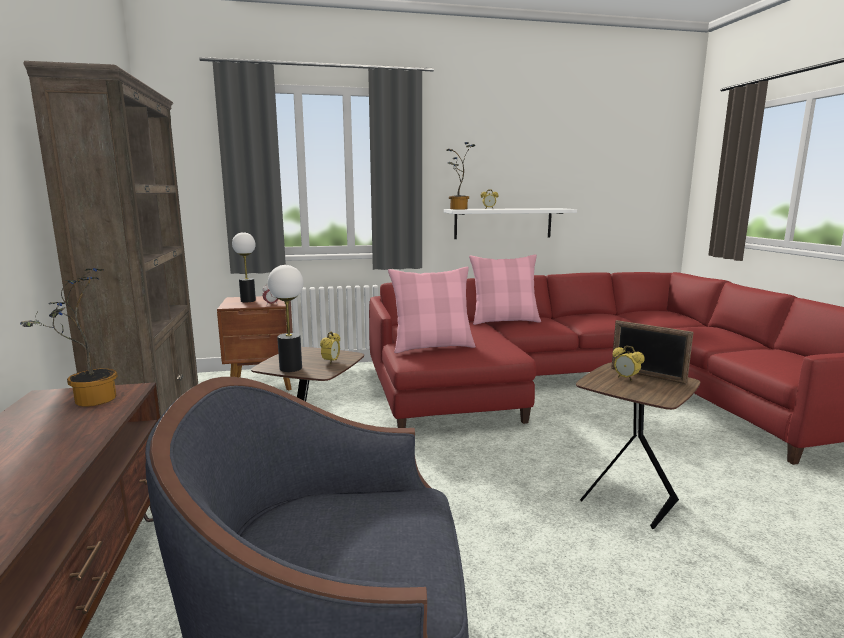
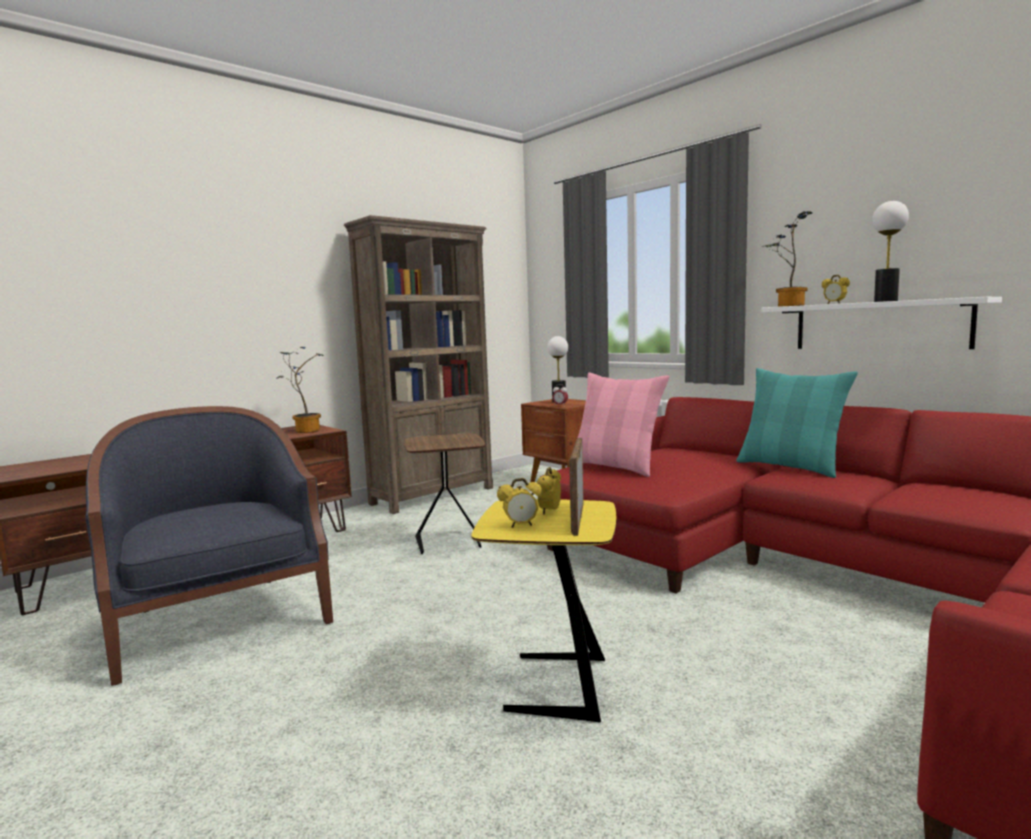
camera: 60 degrees right, 5 degrees down
(291, 368) = (419, 441): table lamp -> table lamp (886, 301)
(331, 362) = (447, 444): alarm clock -> alarm clock (520, 525)
(504, 321) = (790, 467): pink pillow -> turquoise pillow
(627, 501) = (553, 686): brown side table -> yellow side table

